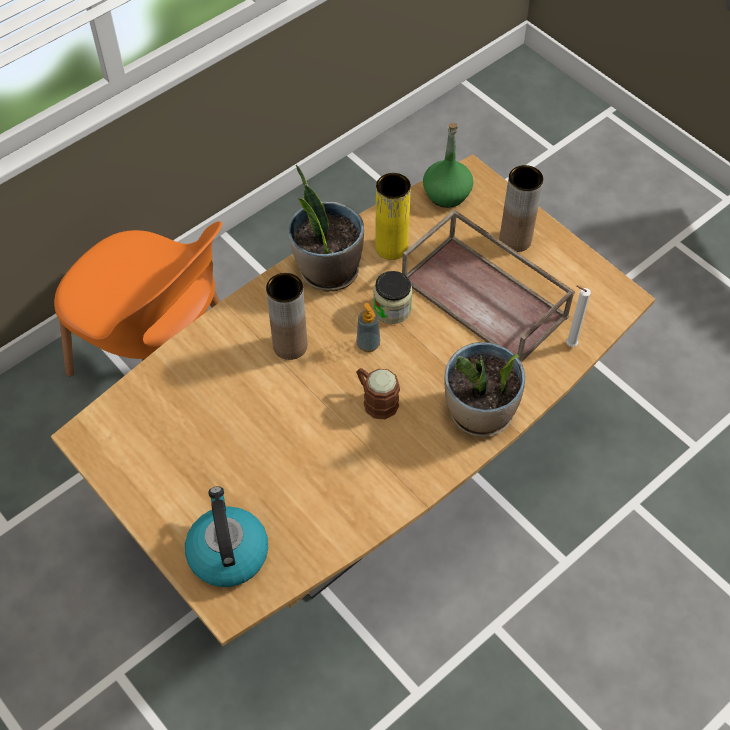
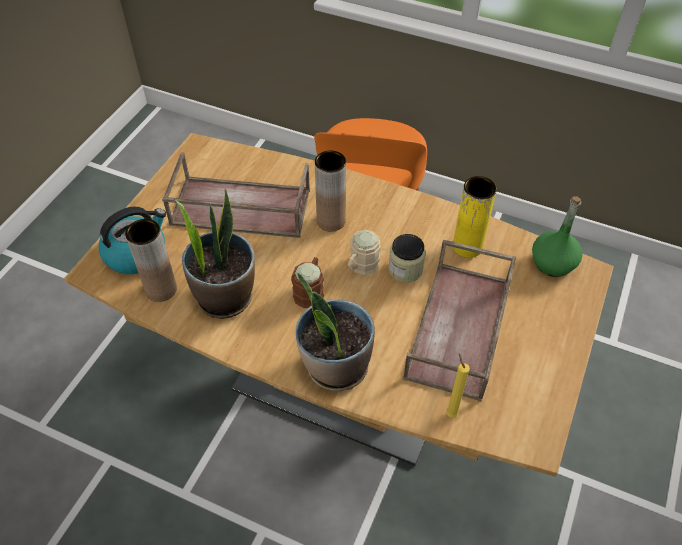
camera: 65 degrees right, 5 degrees down
(217, 425) = (239, 208): none -> brown tray
(327, 270) = (416, 216): potted plant -> potted plant (225, 296)
(368, 344) = (361, 266): soap dispenser -> beige mug
(515, 240) = (540, 330): brown vase -> brown vase (161, 289)
(569, 345) = (450, 412): white candle -> yellow candle

